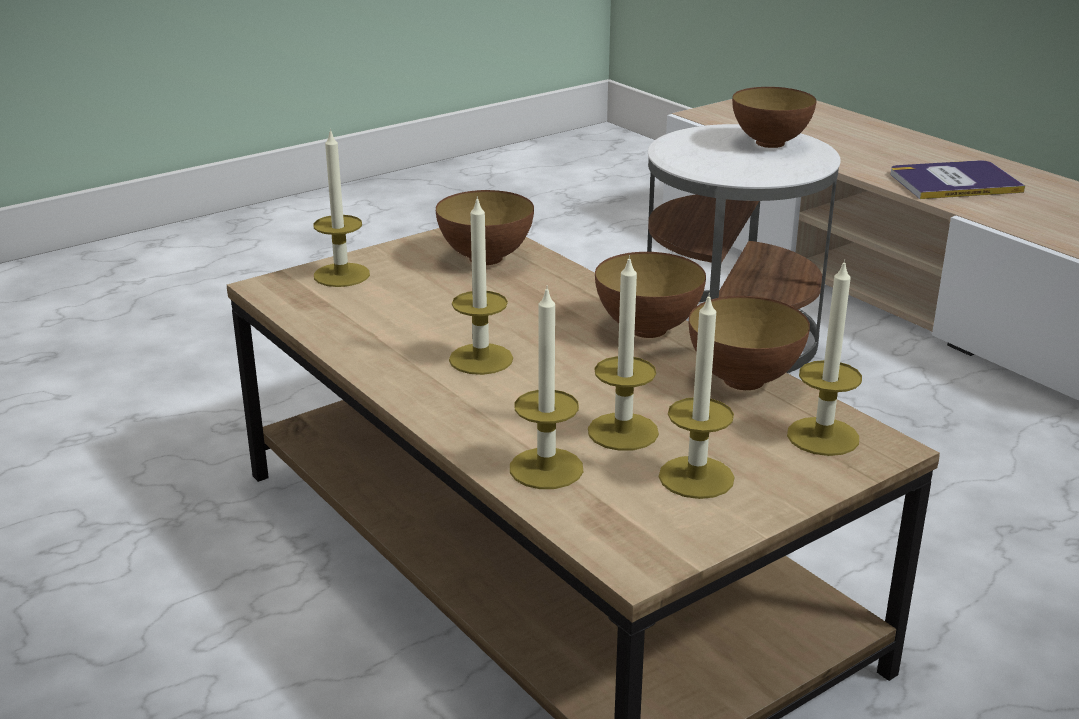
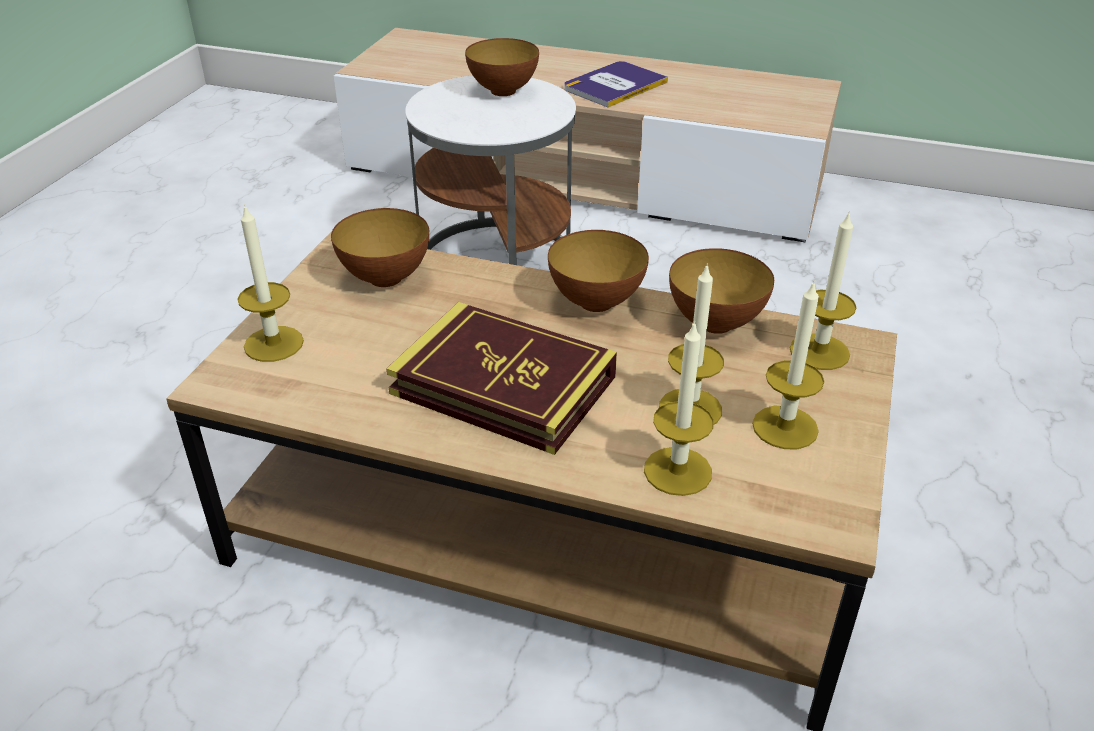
camera: 35 degrees left, 10 degrees up
(481, 359) = (503, 385): candle -> book

